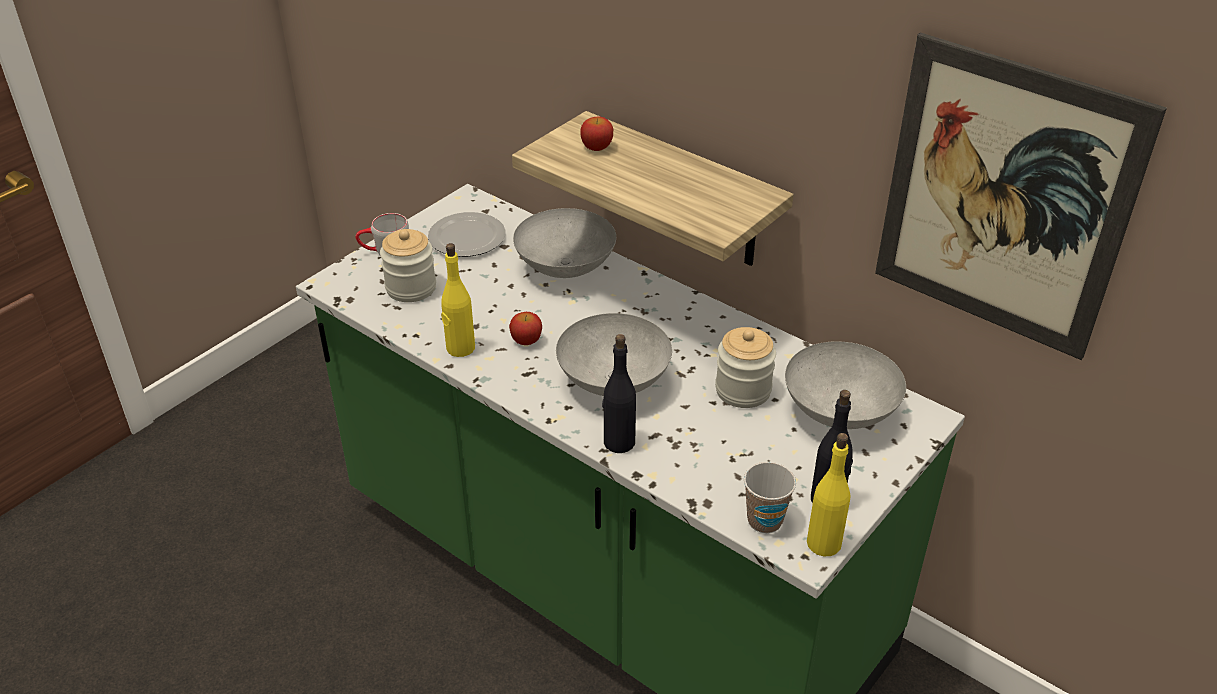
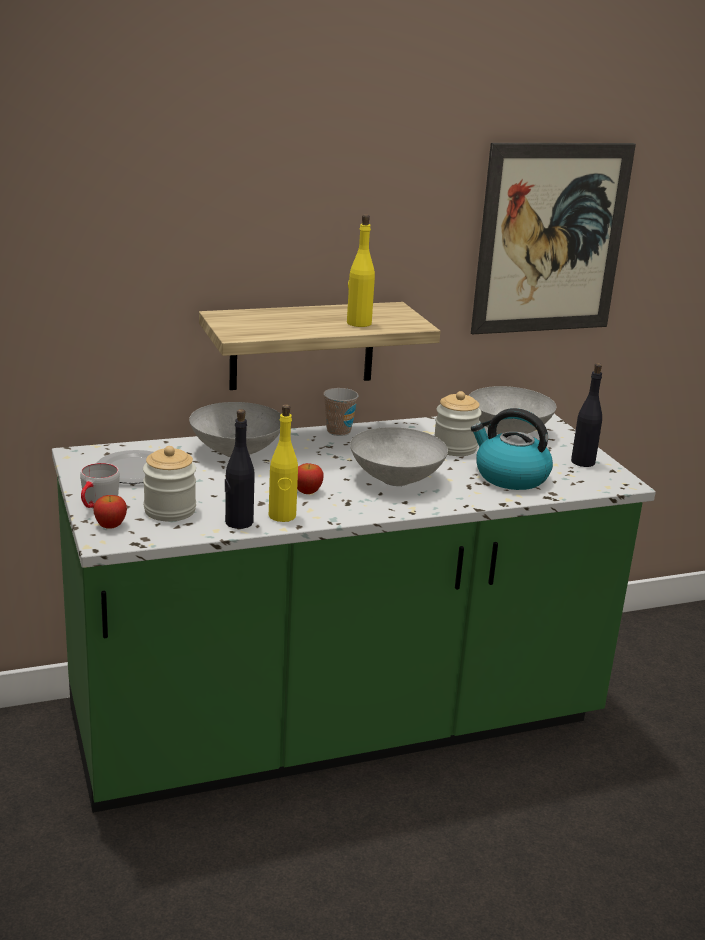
camera: 60 degrees left, 15 degrees down
(597, 147) = (259, 321): apple -> apple (110, 525)
(619, 442) = (463, 498): black bottle -> black bottle (238, 522)
(714, 456) = (510, 477): none -> kettle
(764, 521) = (585, 483): cup -> cup (338, 431)
(823, 543) = (619, 476): yellow bottle -> yellow bottle (358, 323)

